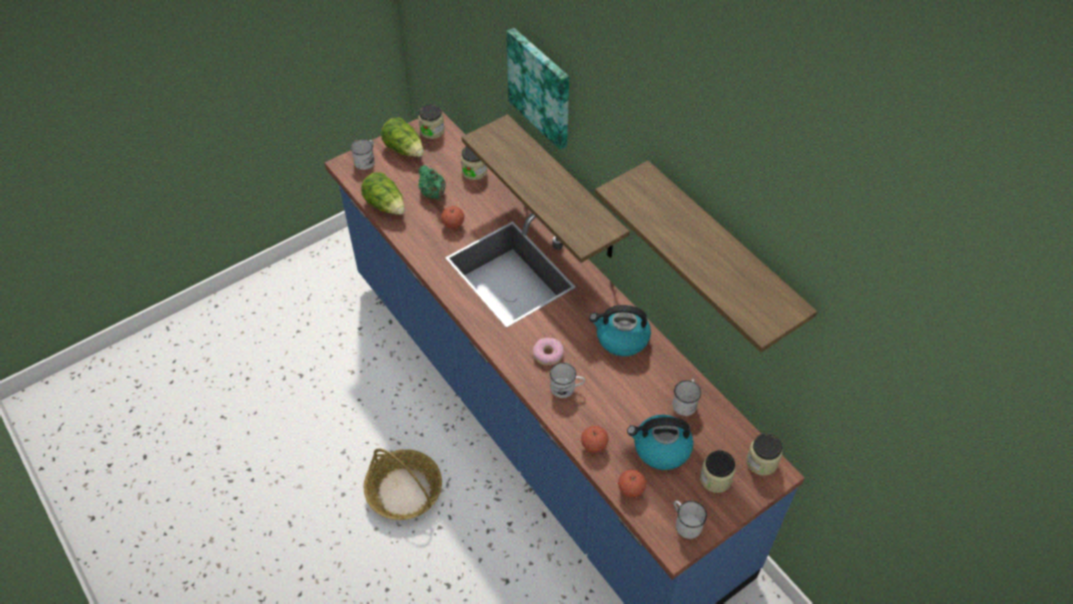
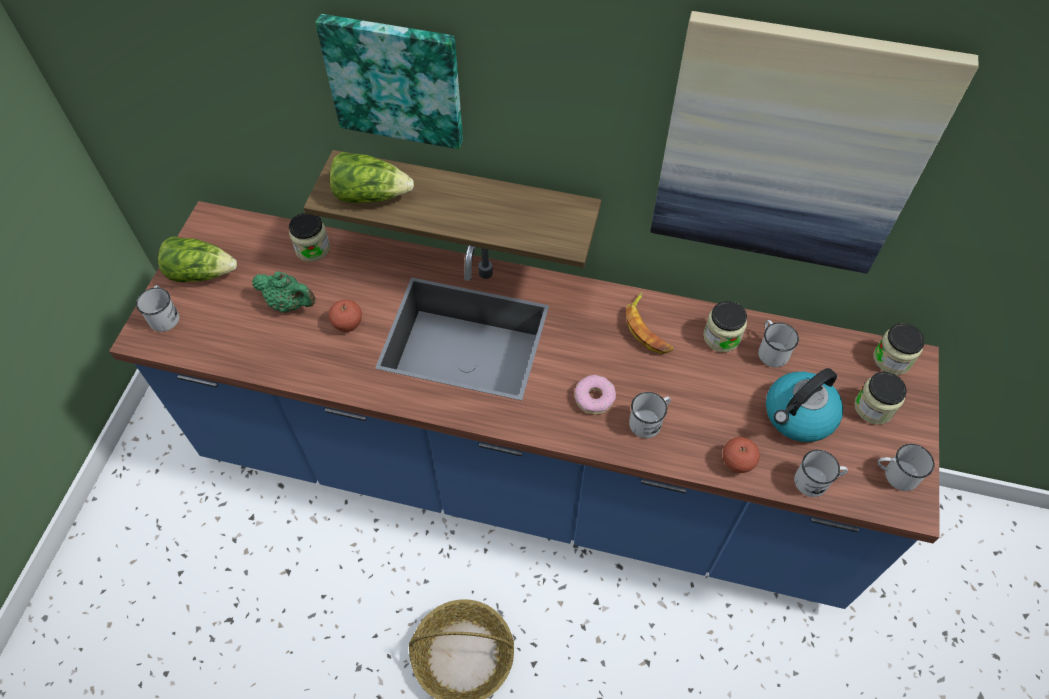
camera: 40 degrees left, 5 degrees up
(386, 205) = (242, 353): lettuce -> lettuce (371, 194)
(432, 131) = (215, 232): jar -> jar (721, 337)
(621, 338) = (647, 328): kettle -> banana
(631, 490) = (816, 481): apple -> white mug
(722, 254) = (790, 150): shelf -> picture

